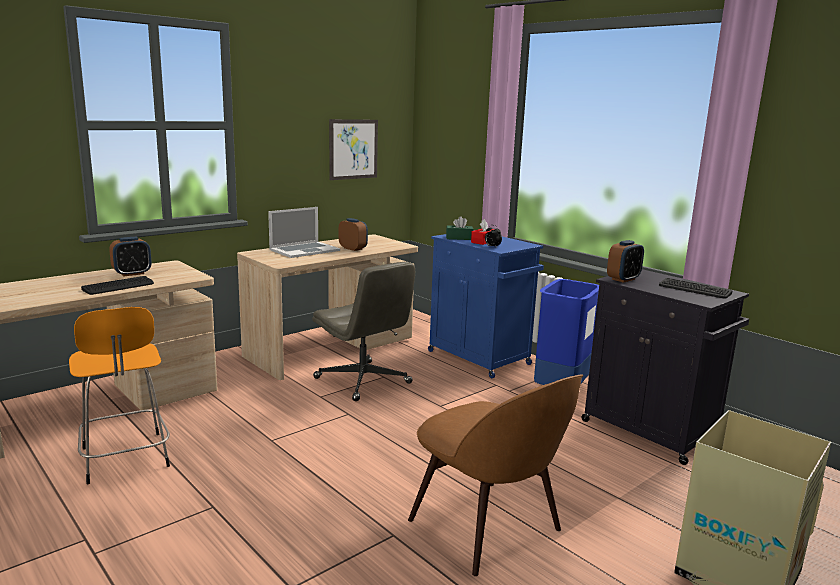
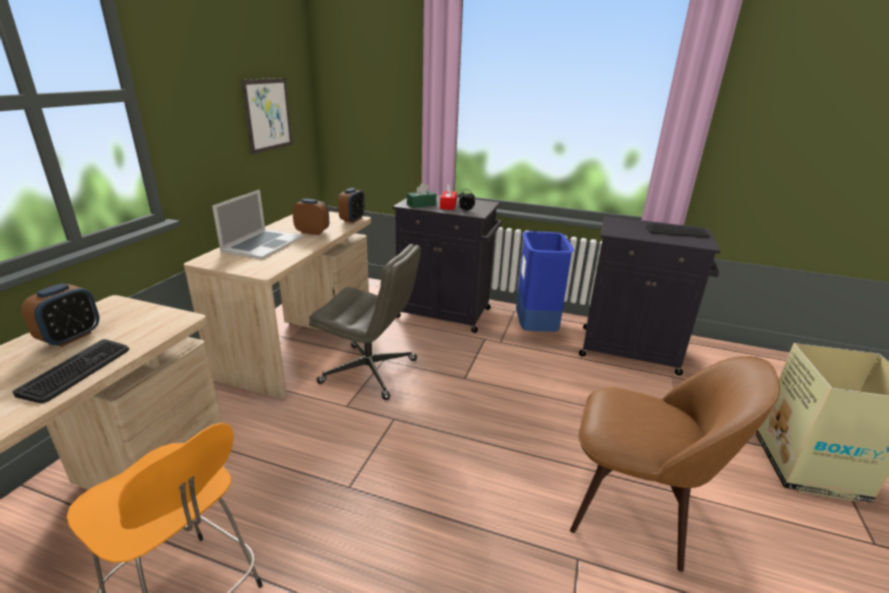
camera: 30 degrees left, 10 degrees up
(480, 358) = (445, 313): blue cabinet -> black cabinet
(623, 279) = (618, 231): alarm clock -> alarm clock (352, 219)

